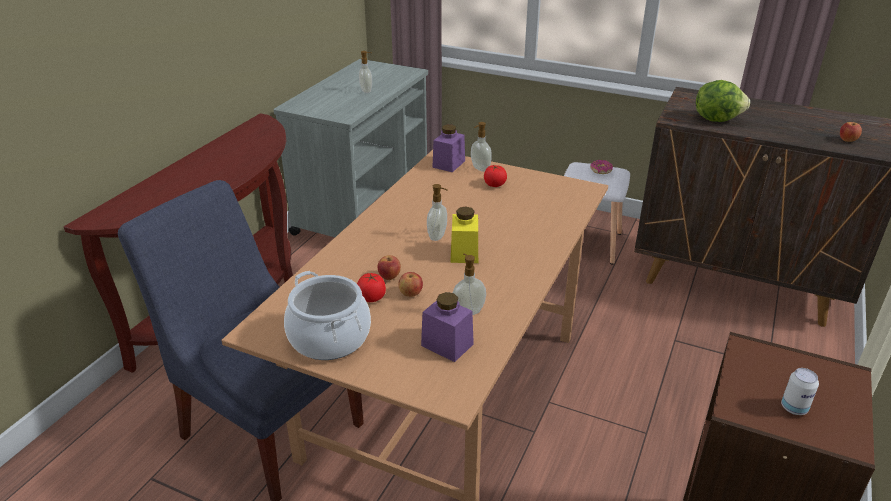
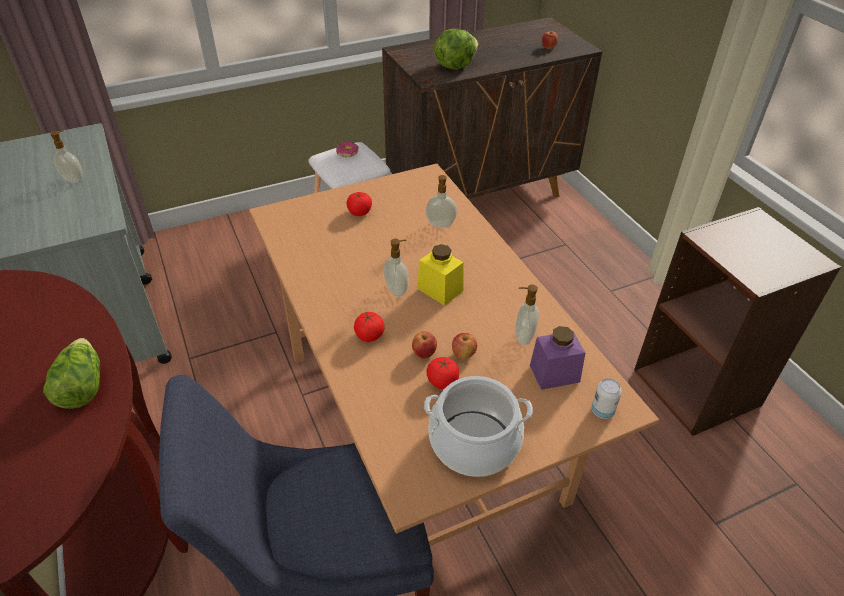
camera: 50 degrees left, 10 degrees up
(212, 179) = (81, 386): none -> lettuce
(377, 248) = (369, 336): none -> tomato
(449, 164) = (290, 215): purple jar -> none
(480, 168) = (323, 204): soap dispenser -> soap dispenser (440, 225)
(794, 408) = (772, 258): can -> can (602, 411)

